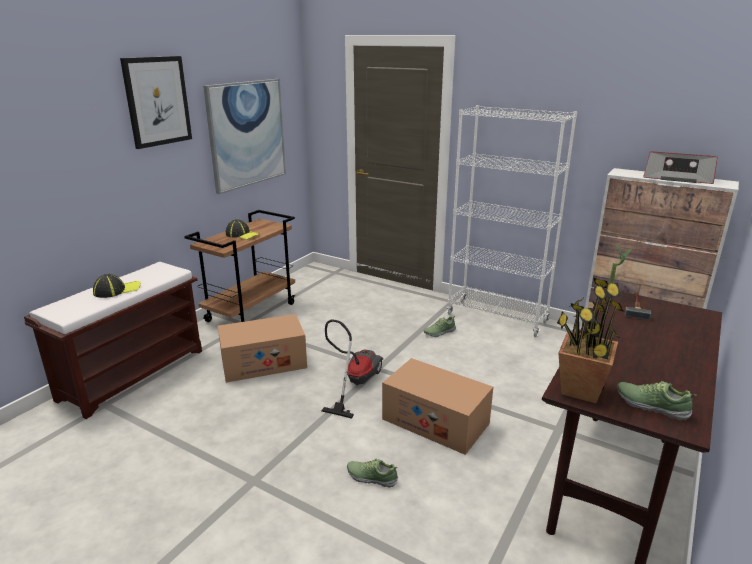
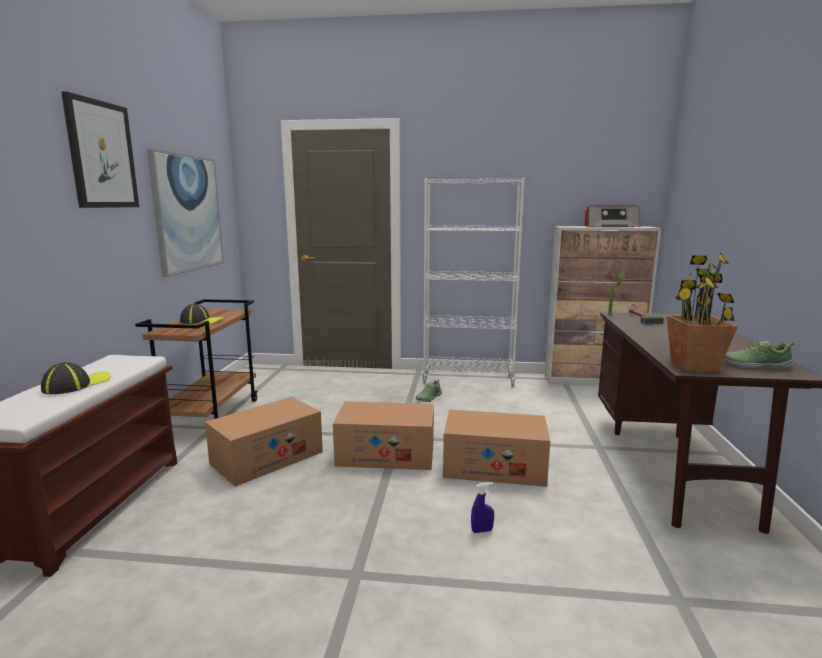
camera: 25 degrees left, 10 degrees down
(354, 383) = (386, 454): vacuum cleaner -> cardboard box
(372, 477) = (482, 531): shoe -> blue spray bottle

